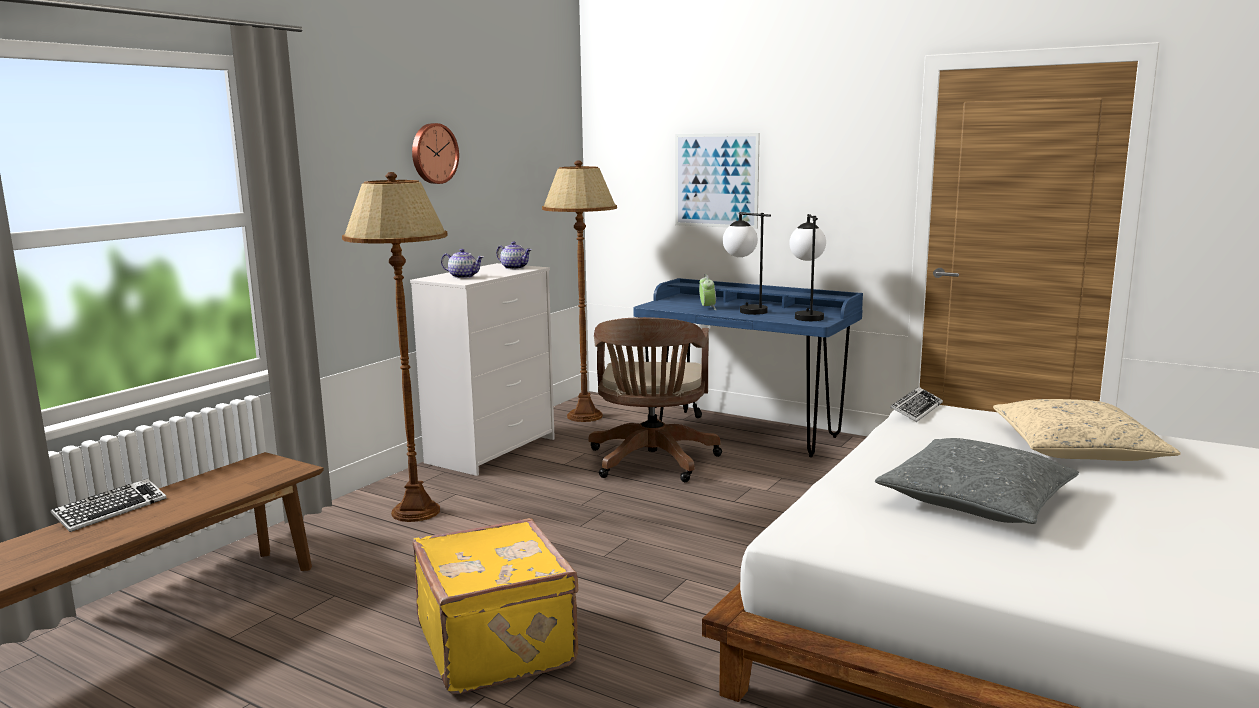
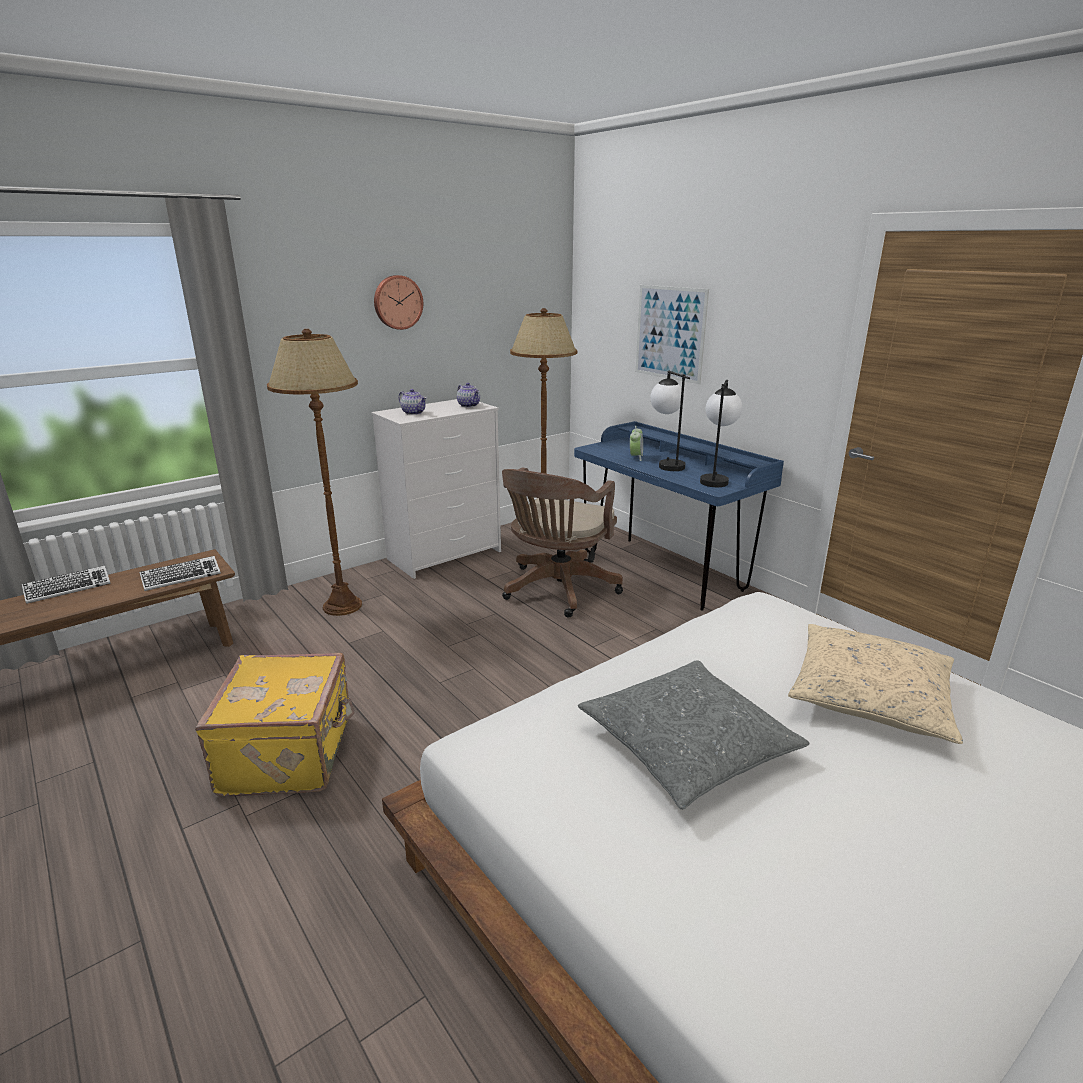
camera: 20 degrees right, 10 degrees up
(916, 409) = (748, 605): keyboard -> keyboard (181, 577)

